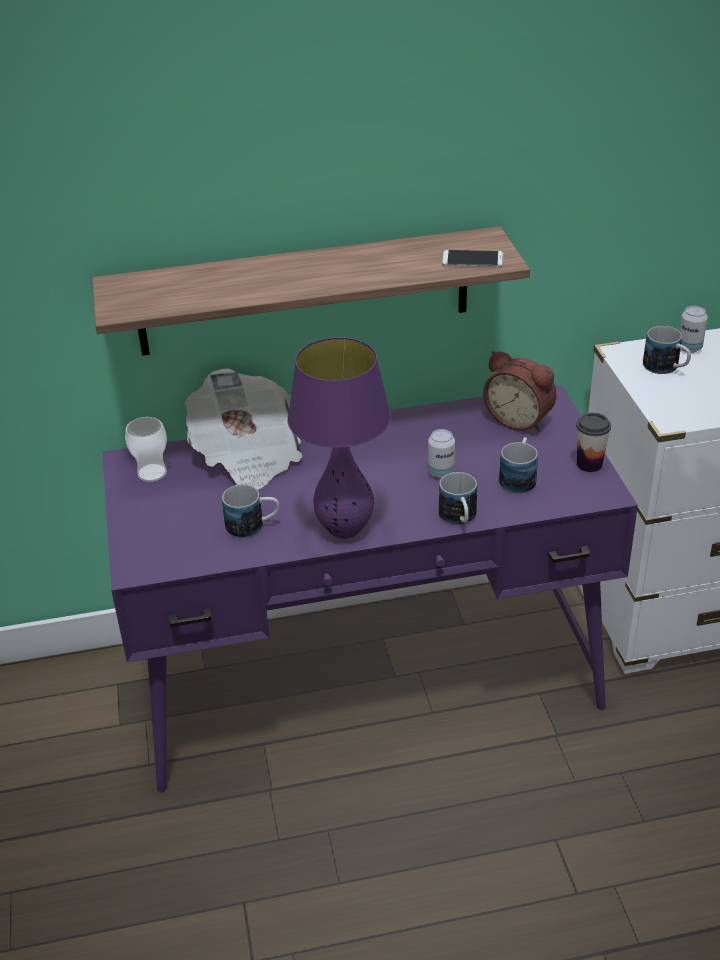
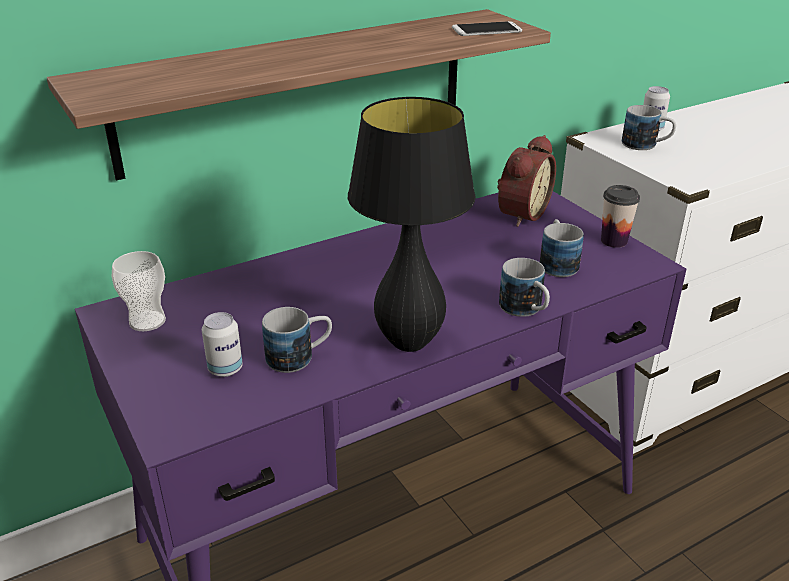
camera: 20 degrees left, 5 degrees down
(246, 455) = (254, 286): newspaper -> none
(345, 530) = (410, 342): purple table lamp -> black table lamp
(441, 472) = (476, 269): can -> can (225, 369)
(520, 419) = (520, 213): alarm clock -> alarm clock turned 75 degrees counterclockwise

